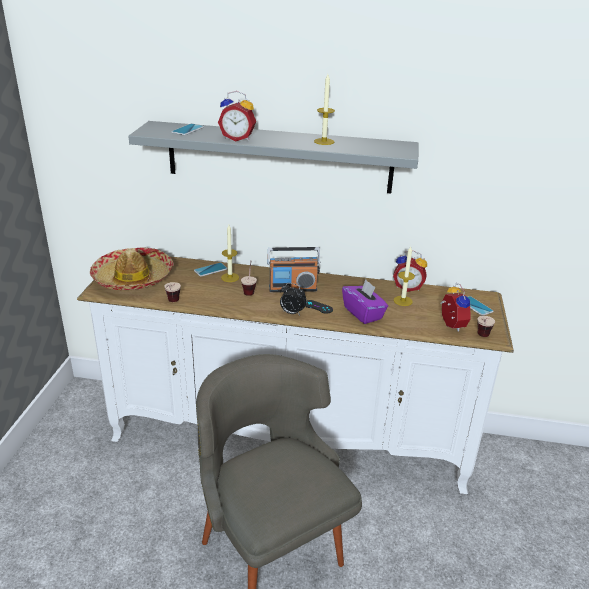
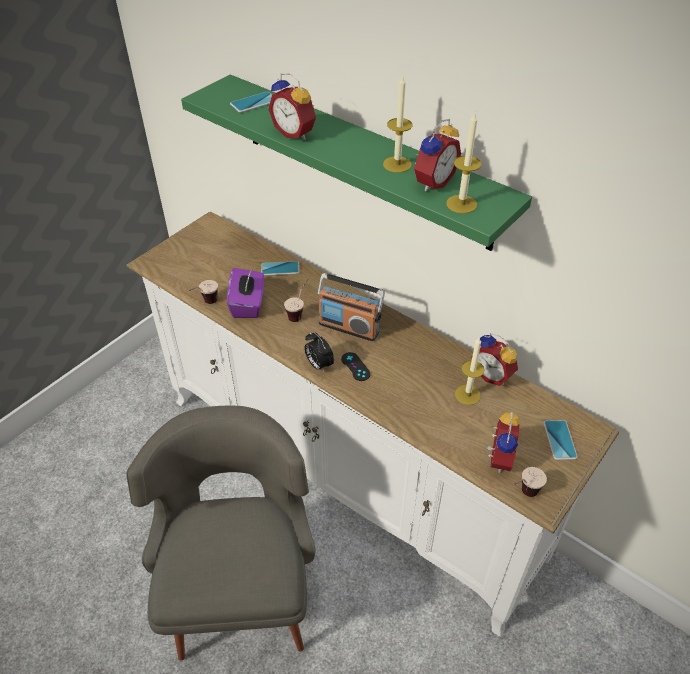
camera: 30 degrees right, 15 degrees up
(133, 278) = (194, 255): hat -> none
(230, 277) = (292, 287): candle -> candle (461, 204)
(279, 157) = (363, 160): grey shelf -> green shelf
(355, 145) = (432, 182): none -> alarm clock
(363, 313) = (401, 397): purple tissue box -> purple tissue box (248, 304)

